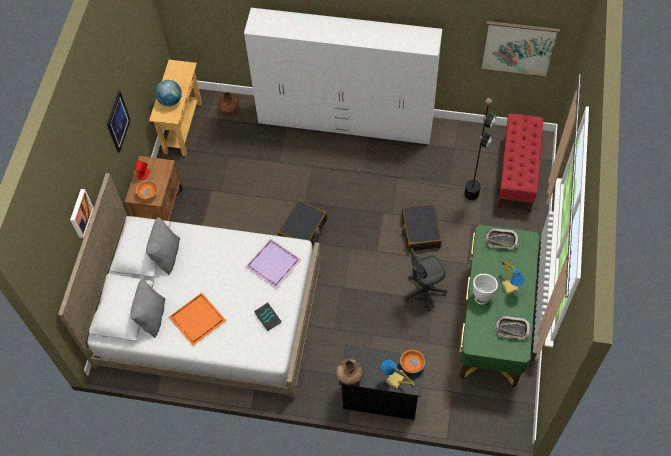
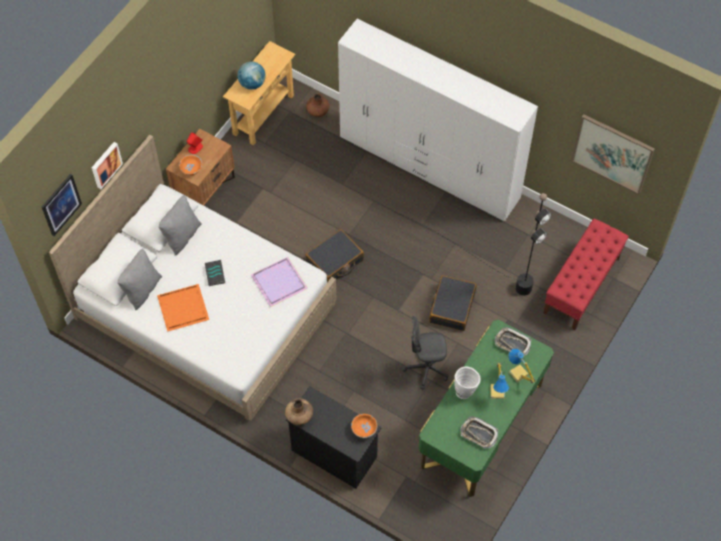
camera: 20 degrees right, 0 degrees up
(118, 122) = (181, 88): picture -> picture (61, 204)
(268, 317) = (250, 332): book -> book (215, 274)
(394, 381) = (339, 438): table lamp -> table lamp (518, 374)

